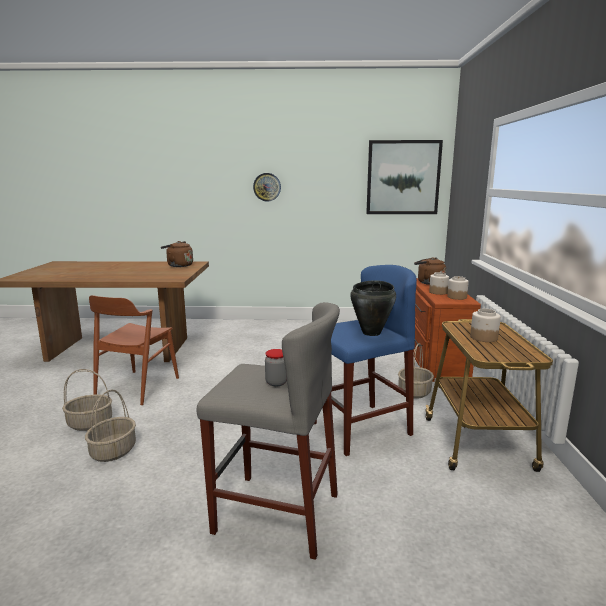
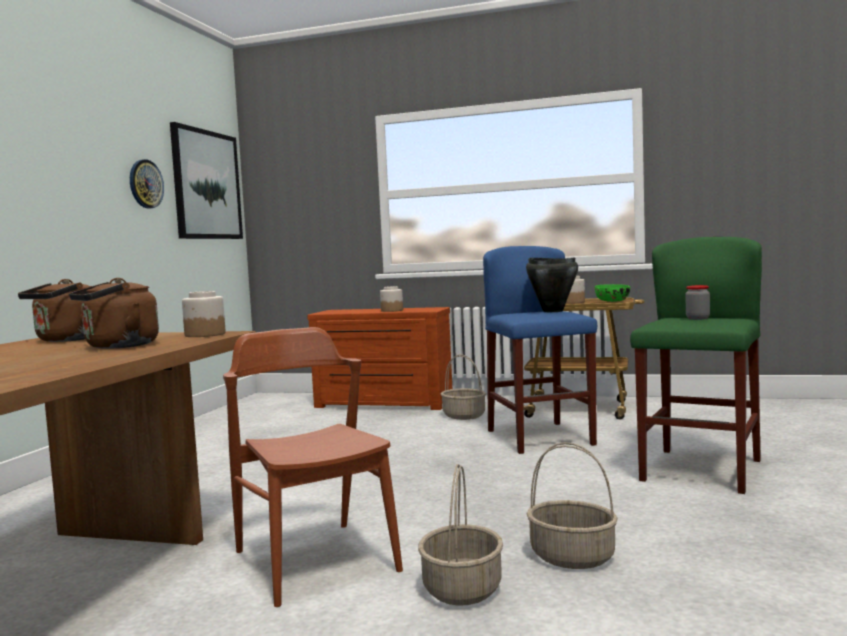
camera: 75 degrees left, 10 degrees down
(137, 387) = (315, 560): brown chair -> brown chair turned 150 degrees counterclockwise
(267, 187) = (48, 183): wall clock -> wall clock (145, 184)
(276, 513) = (701, 470): grey stool -> green stool
(428, 283) = (343, 311): brown kettle -> brown kettle (117, 346)
(457, 297) = (418, 308): jar -> jar (204, 335)
(488, 352) = (612, 301): none -> green bowl

